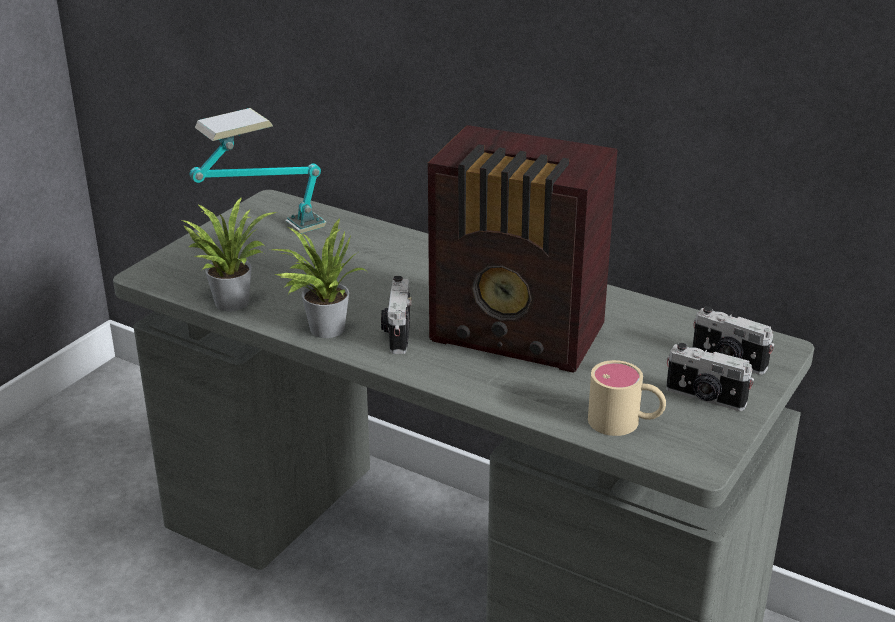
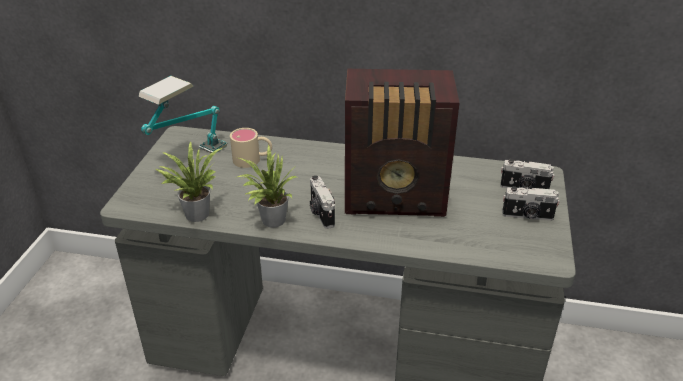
camera: 20 degrees left, 5 degrees up
(625, 422) = (495, 244): beige mug -> beige mug (253, 160)

